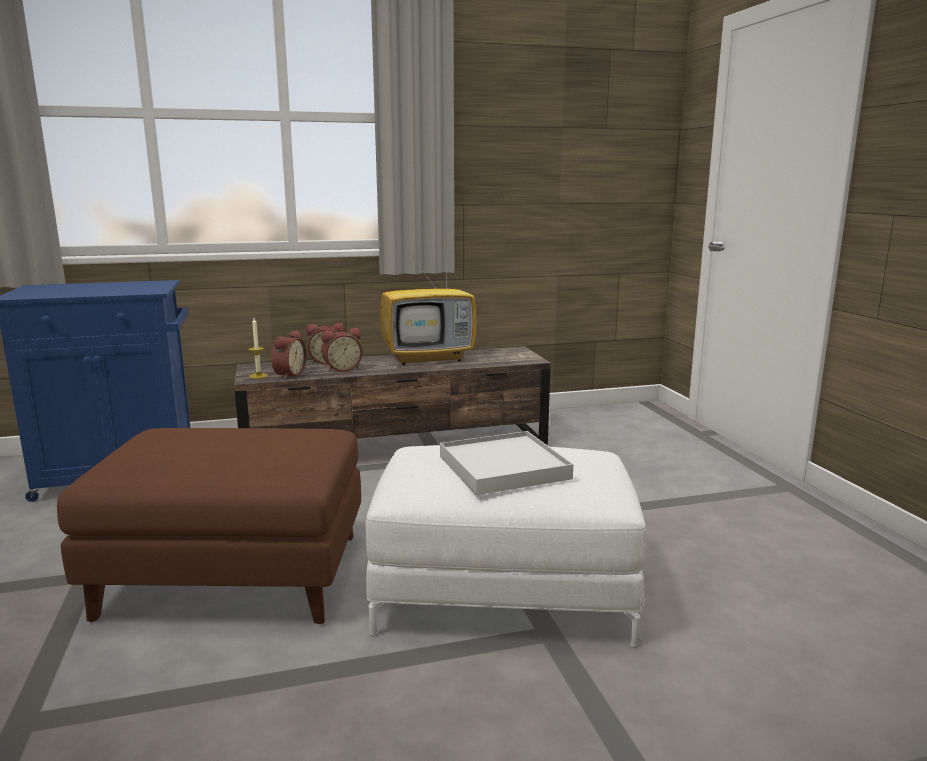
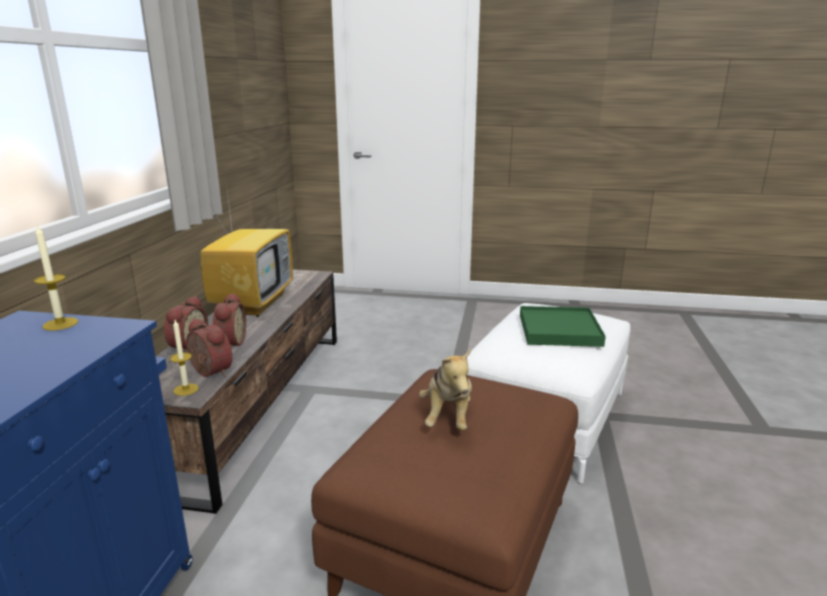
camera: 65 degrees left, 5 degrees up
(156, 285) = (60, 324): none -> candle
(238, 442) = (448, 417): none -> plush toy
(503, 467) = (559, 330): white tray -> green tray

